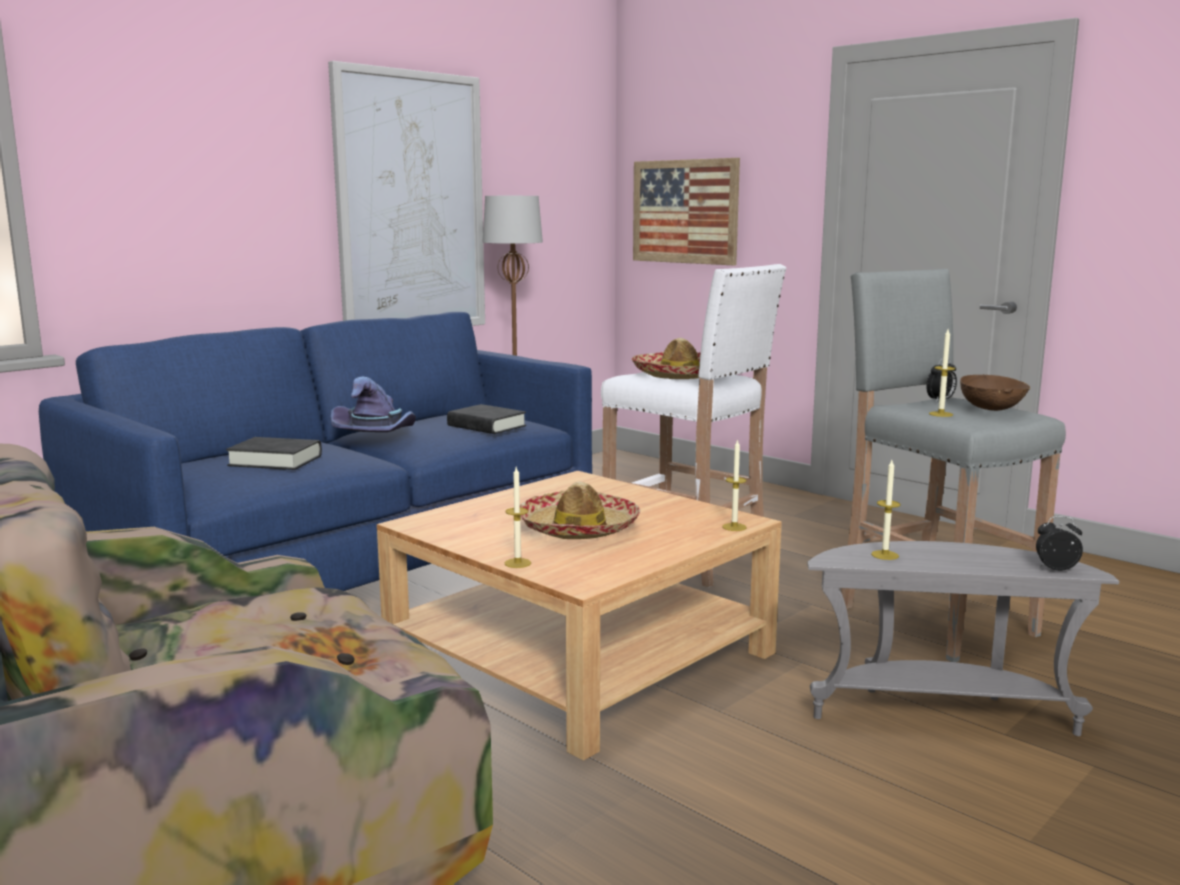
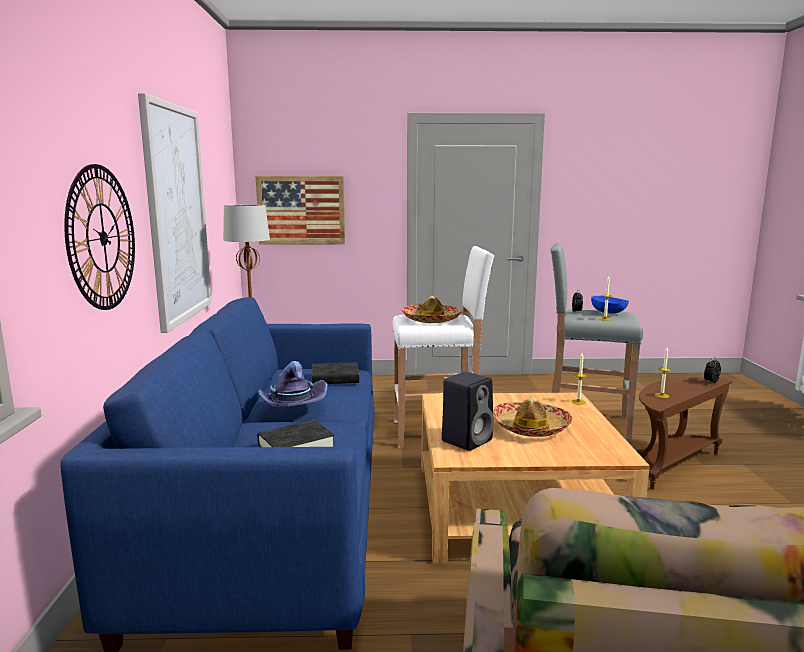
camera: 45 degrees left, 0 degrees up
(225, 217) = (103, 238): none -> wall clock
(477, 516) = (467, 440): none -> black speaker
(517, 563) = (570, 458): candle -> none
(939, 711) = (671, 465): grey side table -> brown side table
(993, 409) = (609, 313): brown bowl -> blue bowl

